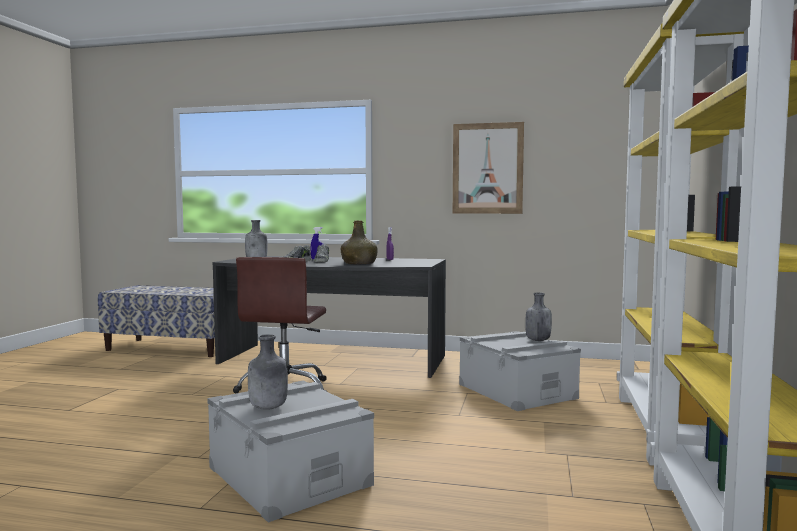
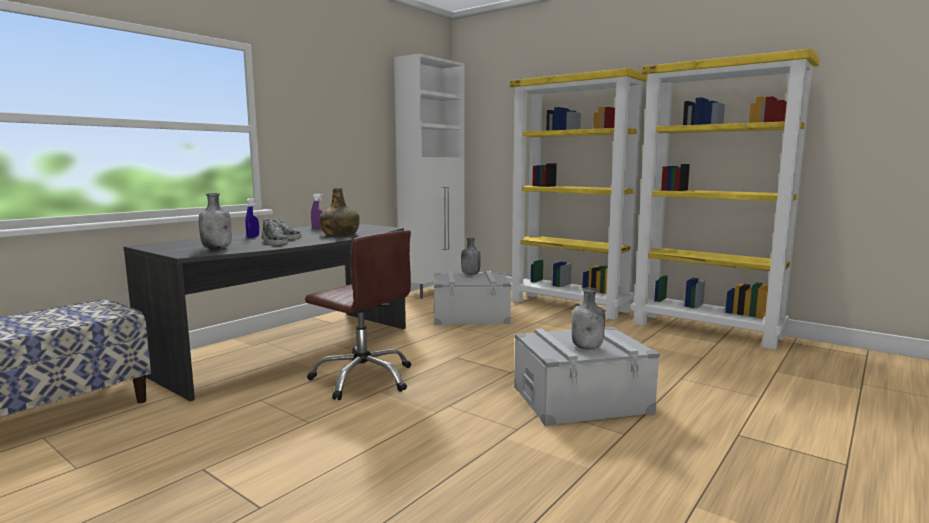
camera: 65 degrees left, 5 degrees up
(487, 168) = (357, 134): picture -> none
(585, 363) = (433, 291): none -> white cabinet

